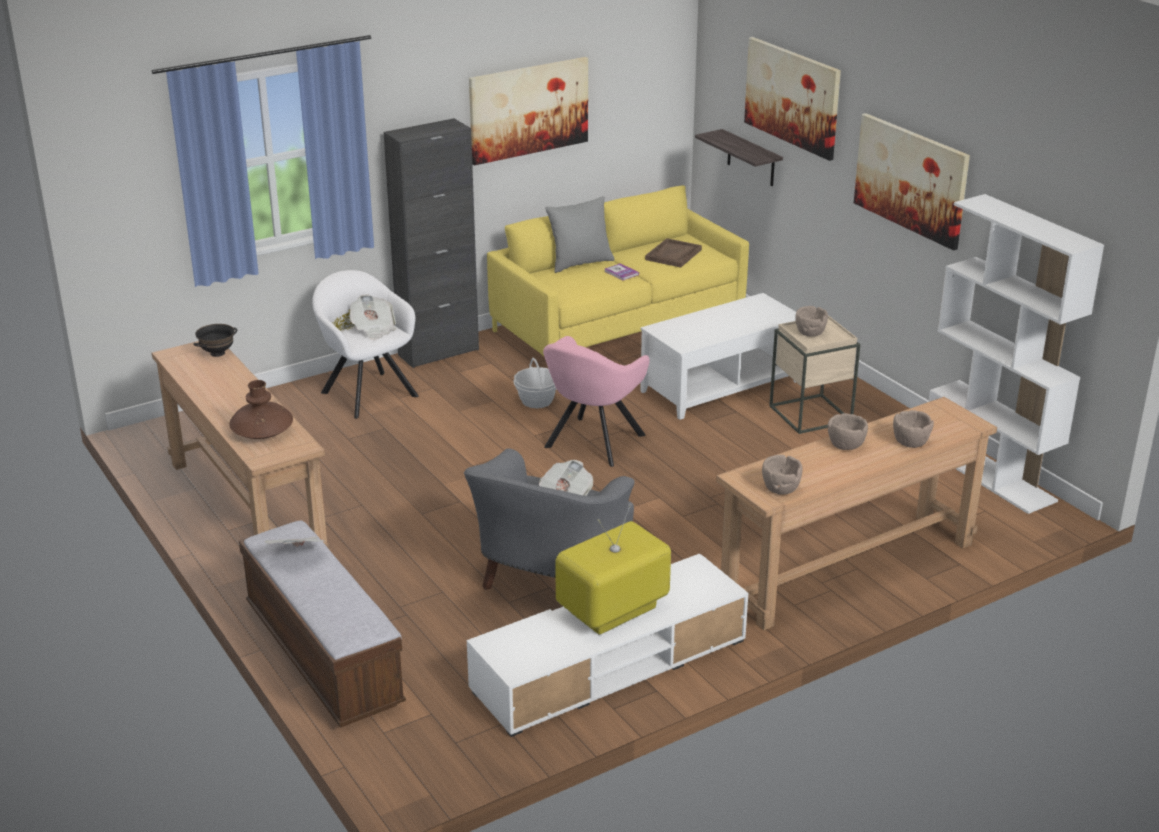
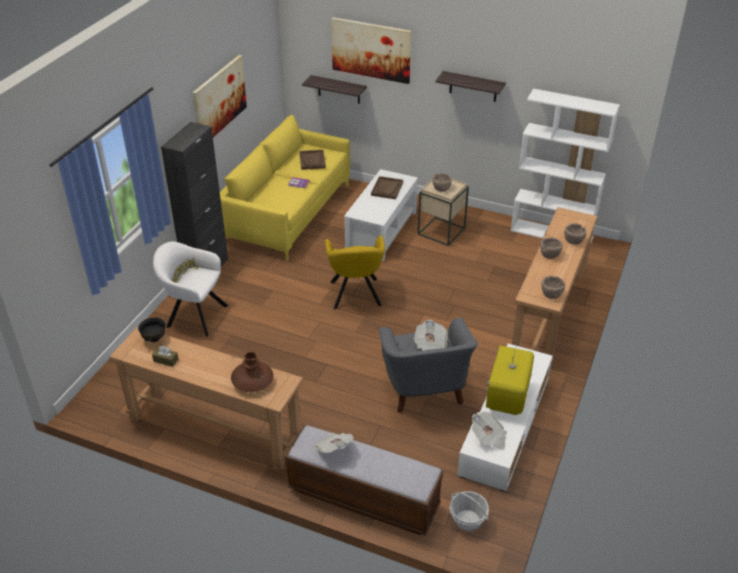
camera: 35 degrees left, 10 degrees up
(201, 377) = (165, 360): none -> brown tissue box
(373, 329) = (195, 276): newspaper -> newspaper (489, 438)
(537, 401) = (297, 280): basket -> basket (467, 520)
(580, 263) = (268, 185): grey pillow -> none
(591, 443) = (355, 295): pink armchair -> yellow armchair
(742, 316) = (387, 189): none -> brown tray
(911, 179) = (473, 86): picture -> shelf

